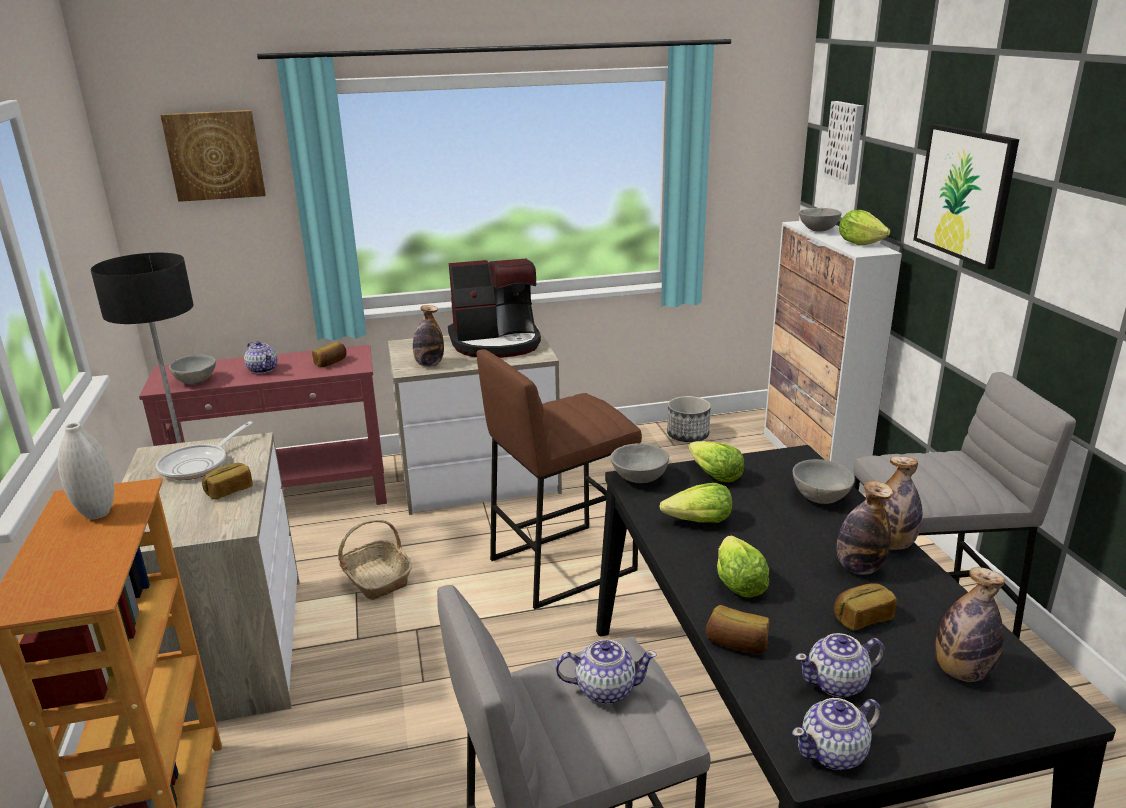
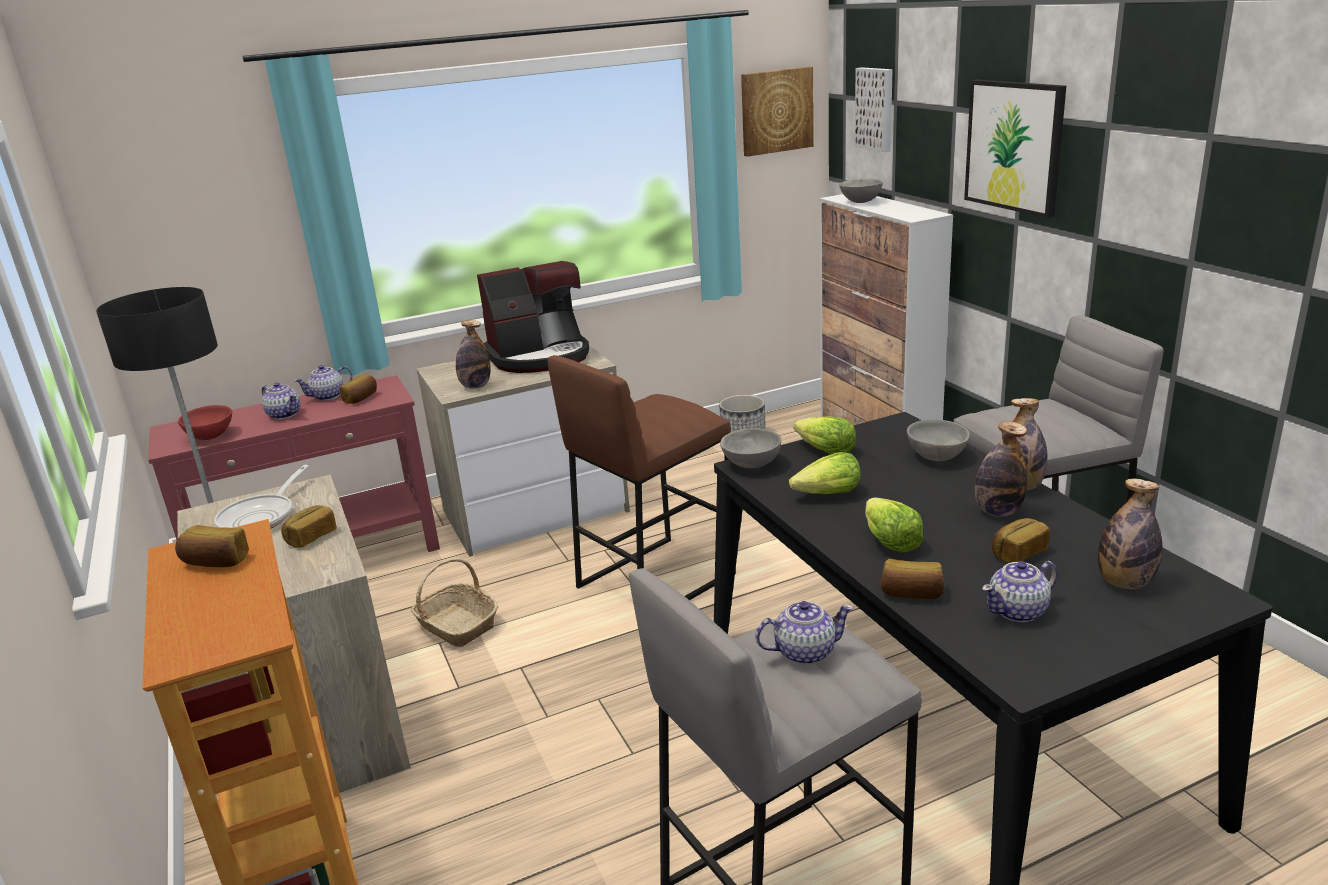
camera: 10 degrees left, 0 degrees up
(97, 514) = (215, 562): white vase -> bread
(197, 381) = (211, 436): grey bowl -> red bowl
(215, 155) = (198, 176): picture -> picture (776, 111)
(834, 753) = (1039, 667): teapot -> teapot (328, 396)
(860, 243) = (908, 209): lettuce -> none

